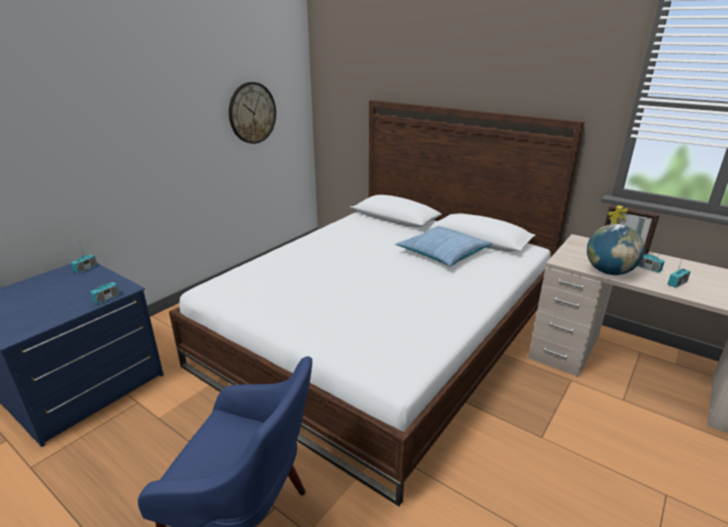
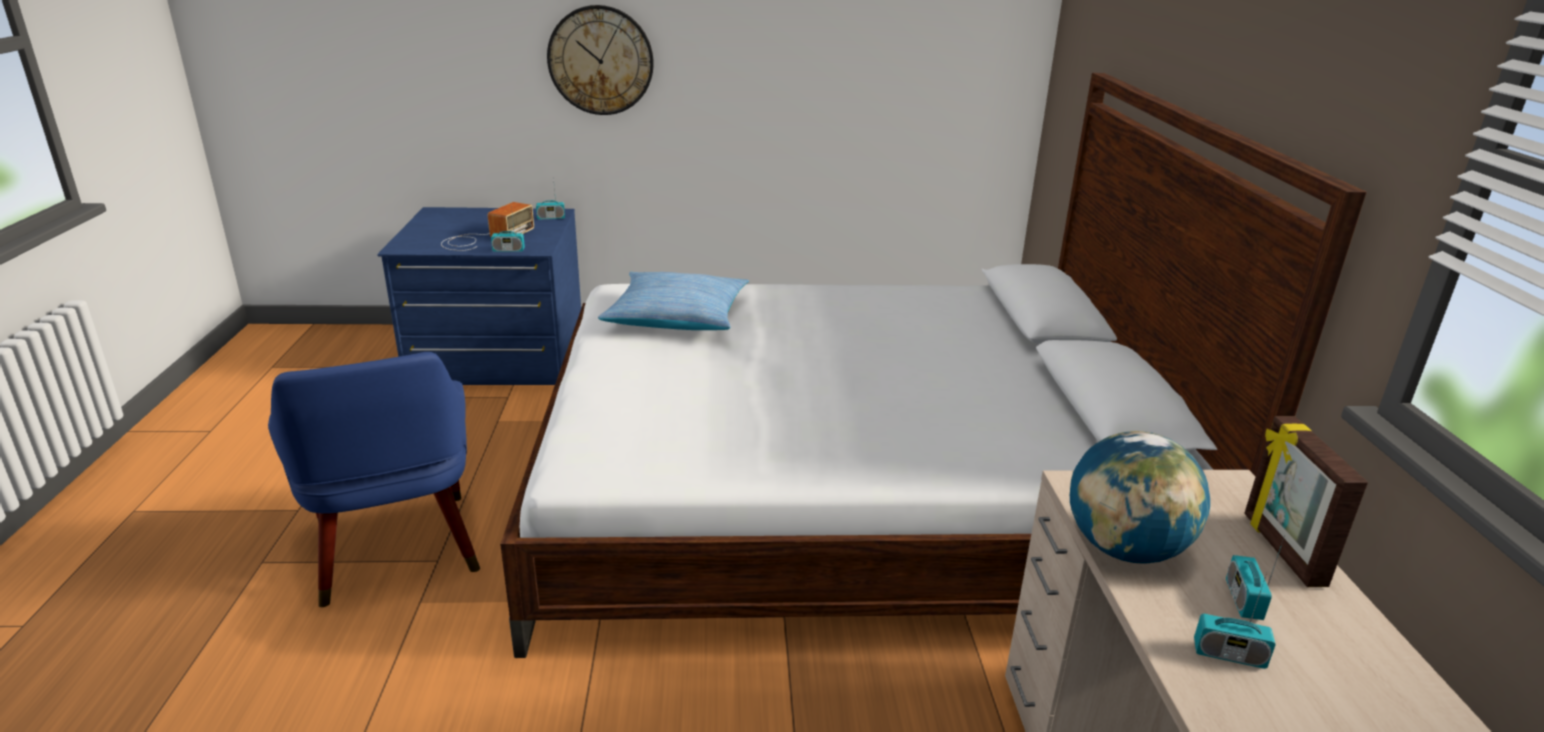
camera: 50 degrees right, 0 degrees up
(68, 300) = (484, 238): none -> radio
(252, 113) = (897, 63): wall clock -> wall clock (601, 60)
(443, 253) = (988, 394): pillow -> pillow (677, 315)

